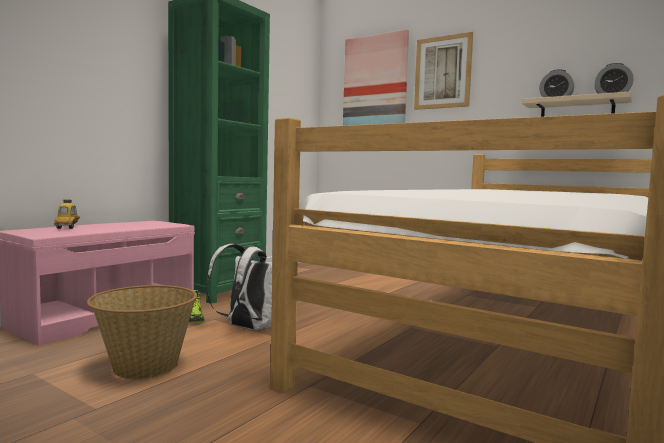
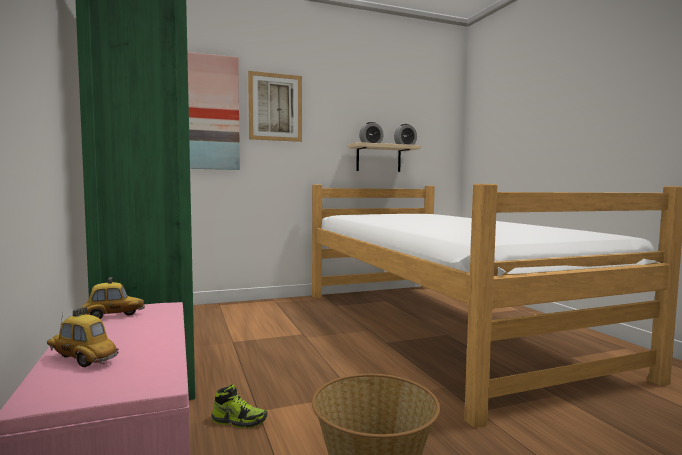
camera: 55 degrees left, 0 degrees up
(145, 223) = (112, 316): none -> toy car
(247, 328) = (311, 400): white backpack -> none

